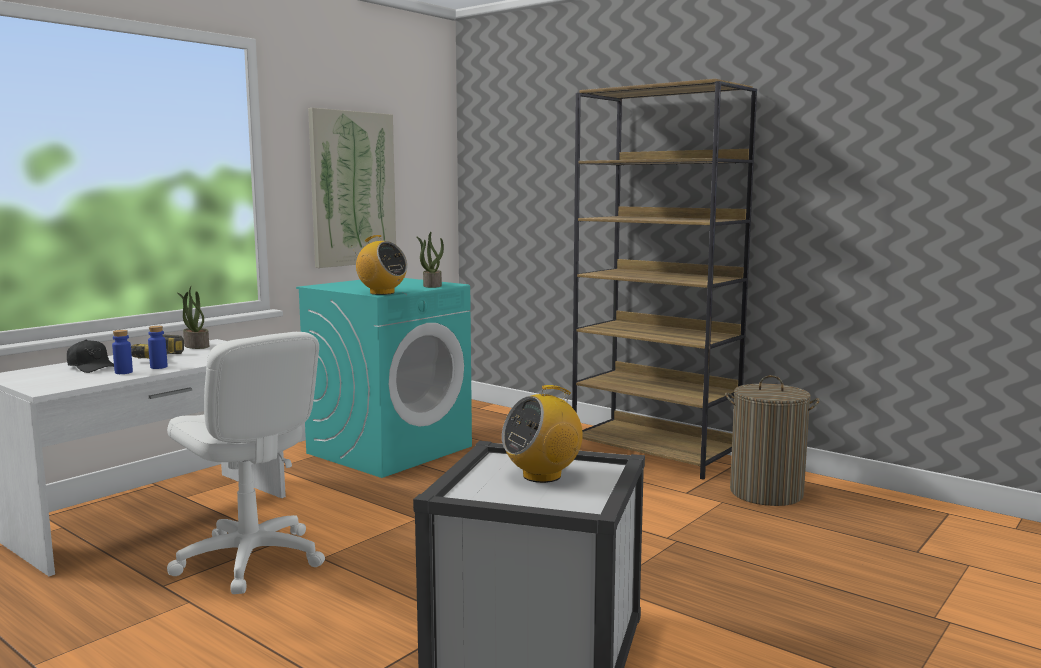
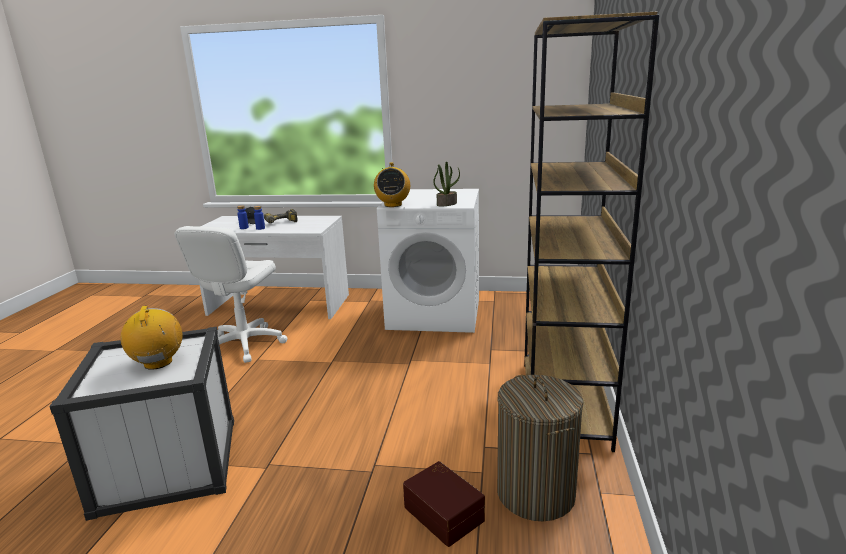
camera: 60 degrees right, 10 degrees up
(196, 346) = (316, 218): potted plant -> none
(353, 188) = (466, 118): picture -> none
(390, 449) = (435, 313): turquoise washing machine -> white washing machine
(542, 475) = (158, 363): radio -> radio turned 45 degrees clockwise
(764, 526) = (445, 512): none -> brown storage box

